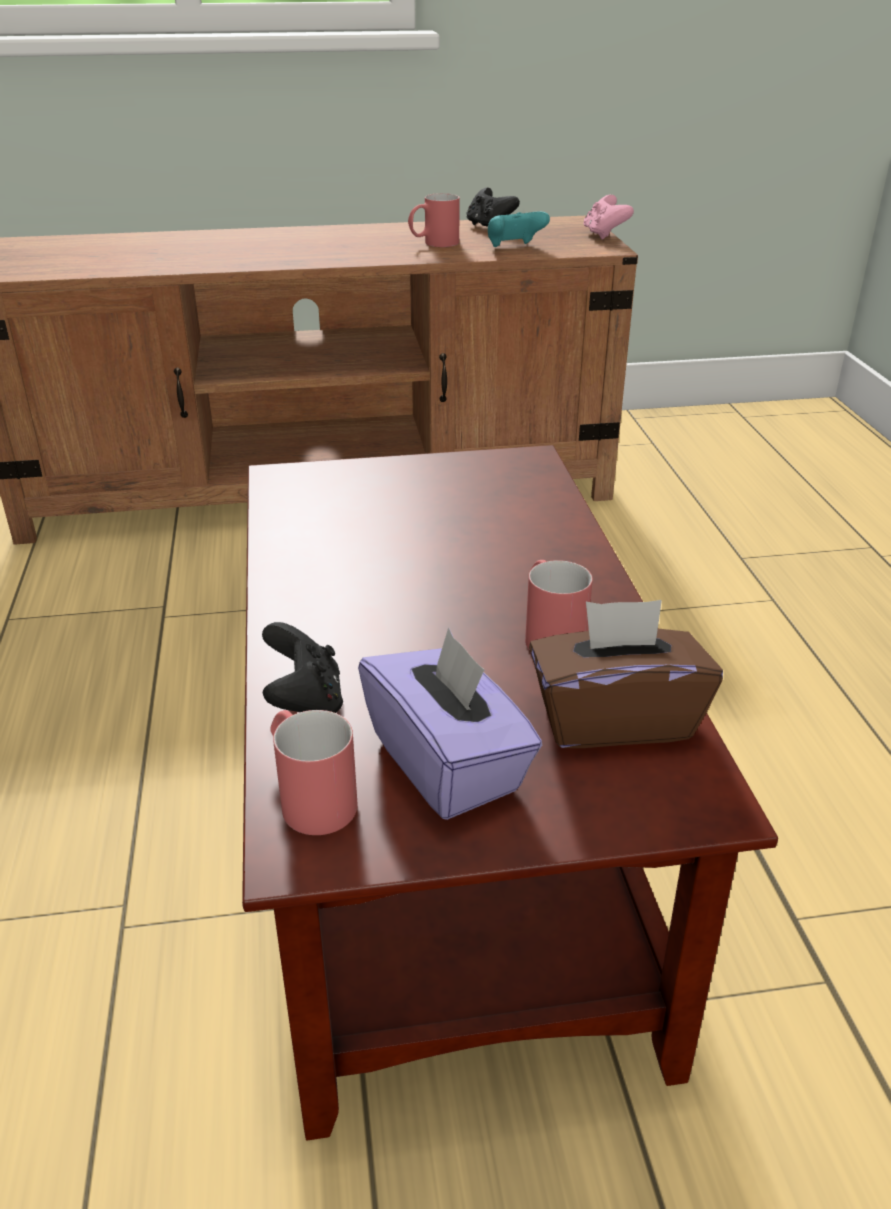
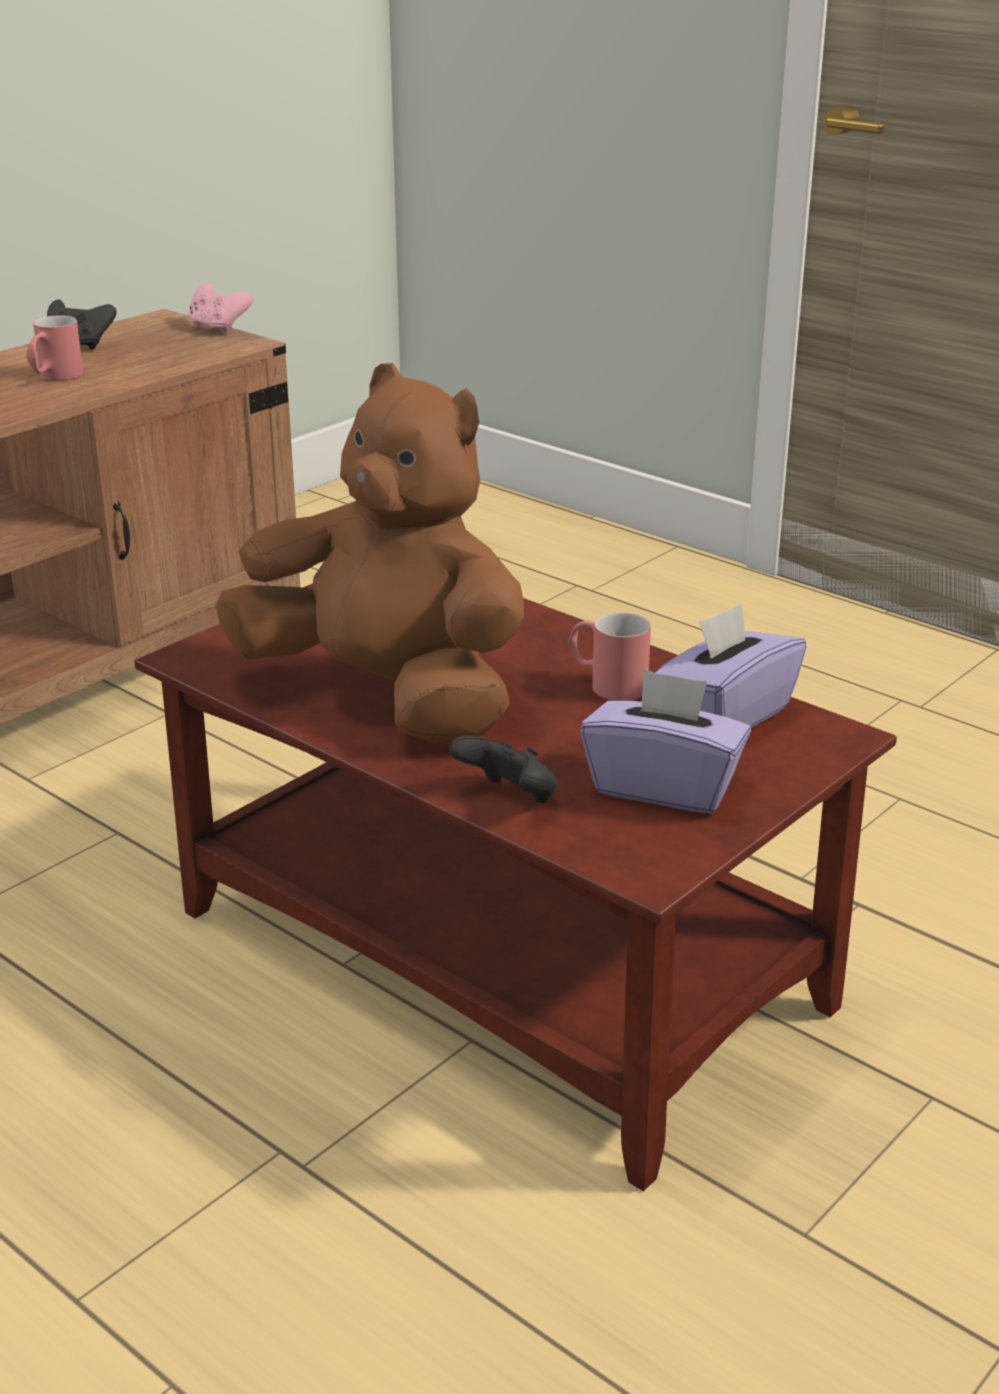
camera: 40 degrees left, 5 degrees down
(310, 796) = (607, 844): red mug -> none
(359, 565) = (387, 696): none -> brown plush toy
(514, 247) = (150, 362): turquoise game controller -> none
(614, 718) = (724, 715): brown tissue box -> purple tissue box

